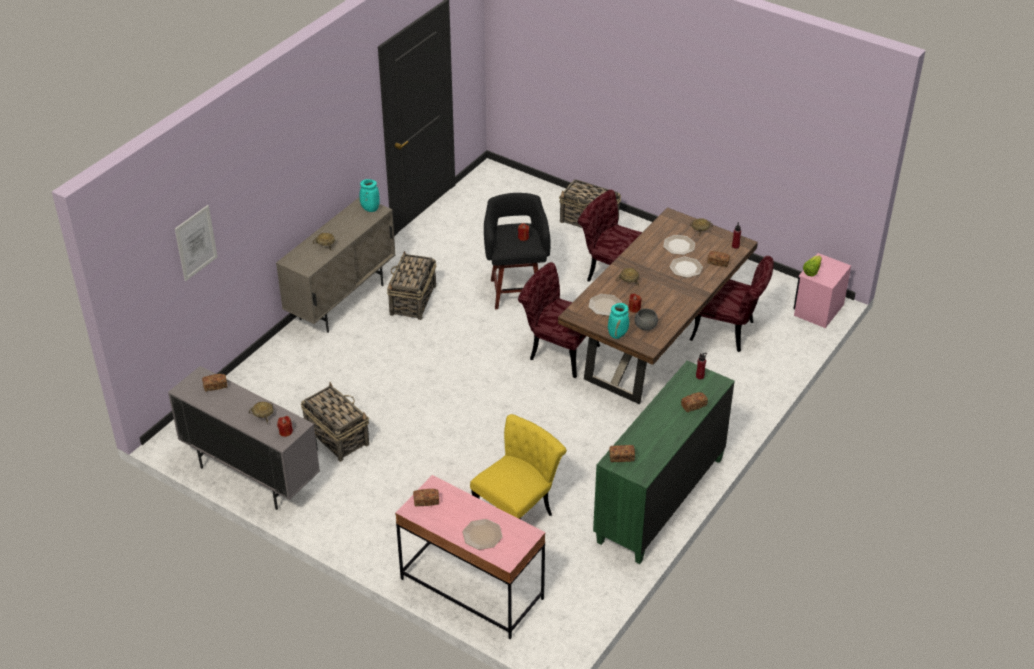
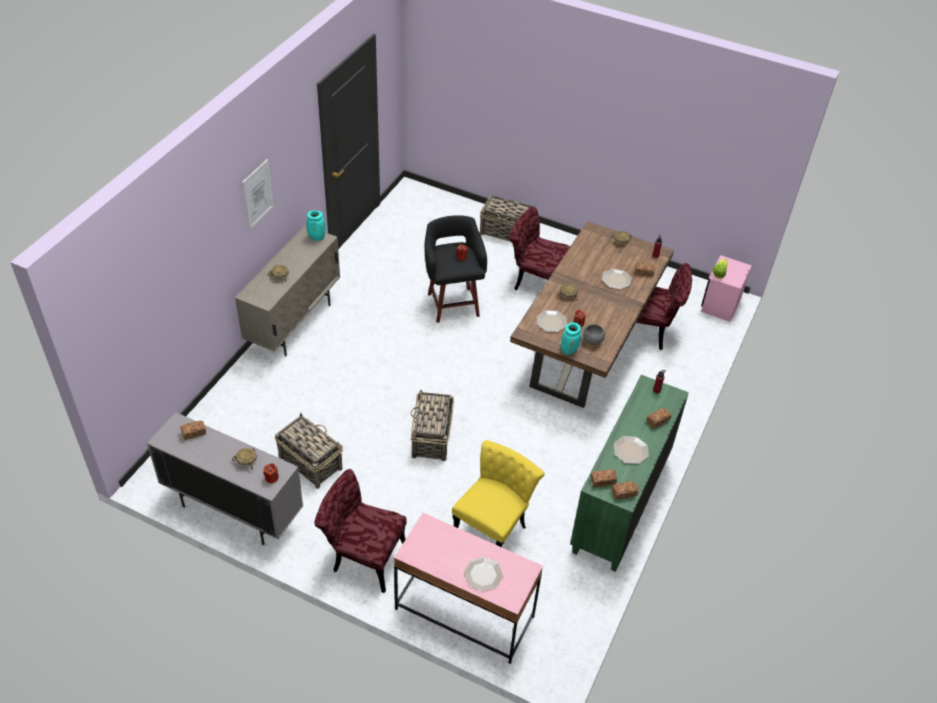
camera: 10 degrees left, 5 degrees up
(196, 243) = (161, 291): picture -> picture (257, 194)
(412, 301) = (360, 319): basket -> basket (431, 438)
(426, 501) = (422, 542): bread -> bread (624, 493)
(557, 350) = (500, 360): red chair -> red chair (363, 556)
(679, 246) = (605, 258): plate -> plate (631, 451)

